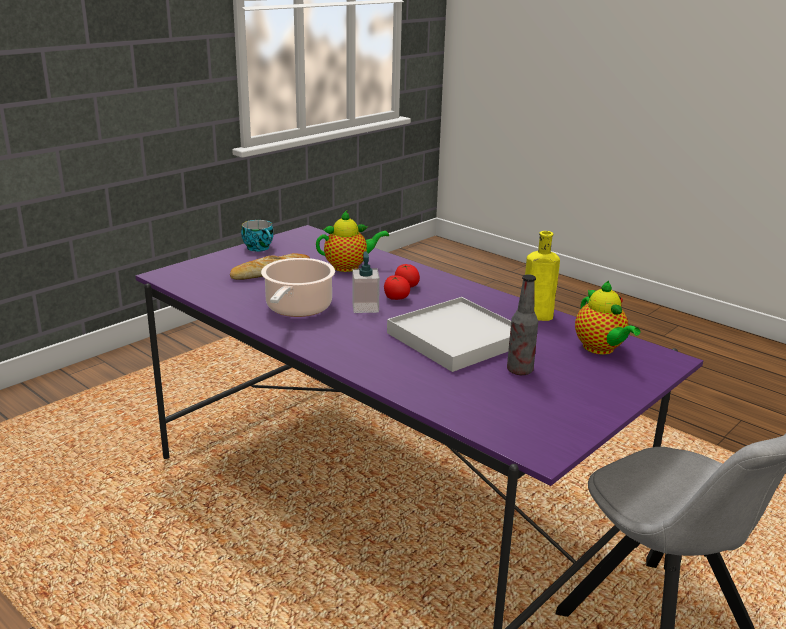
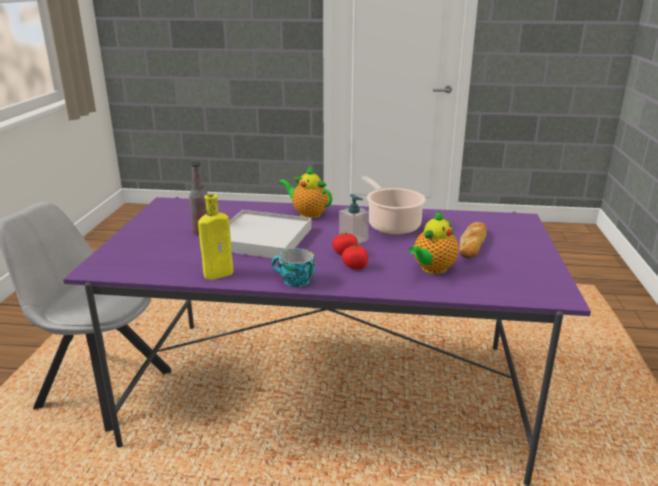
camera: 145 degrees right, 0 degrees up
(260, 248) = (538, 261): cup -> cup (294, 281)
(600, 349) = (151, 262): teapot -> teapot (308, 214)

